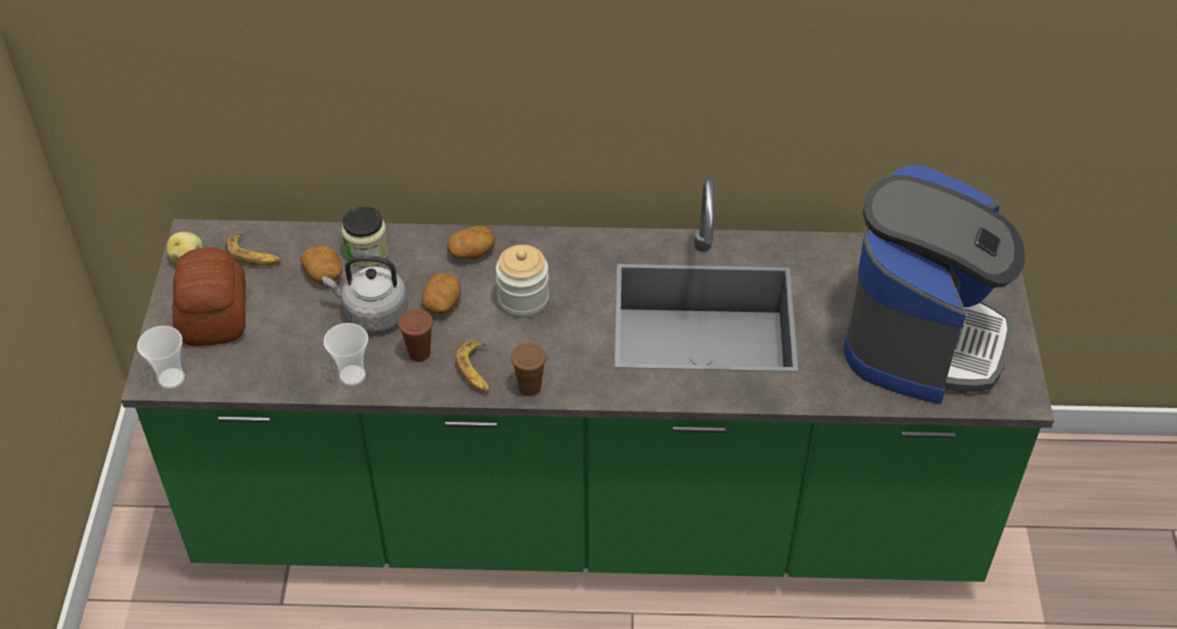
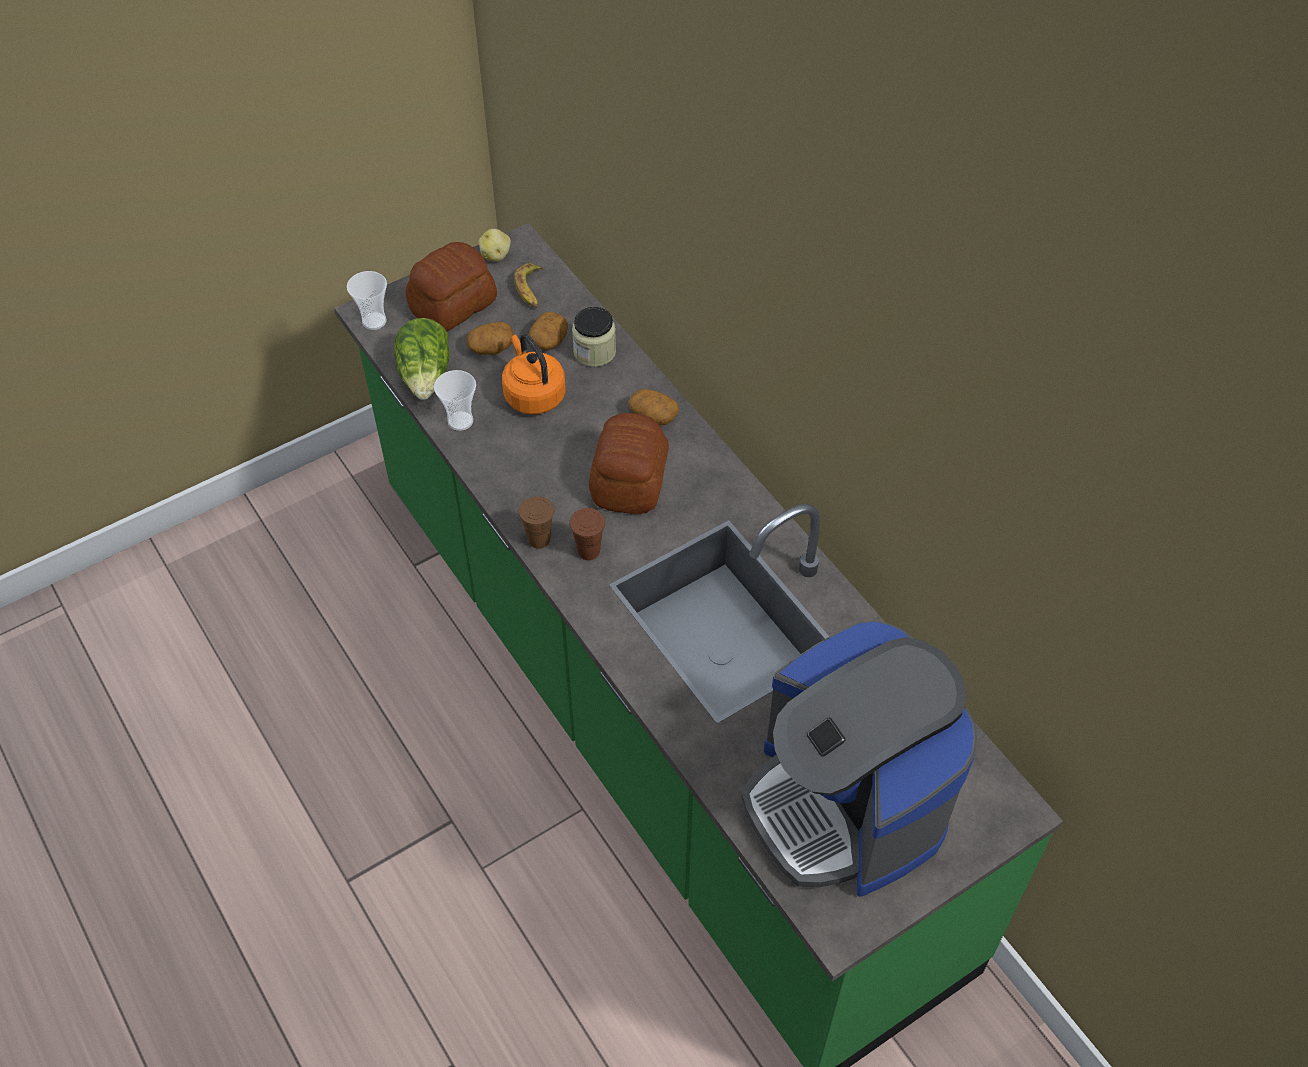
camera: 55 degrees right, 5 degrees up
(276, 373) = (426, 375): none -> lettuce
(372, 313) = (533, 394): grey kettle -> orange kettle
(419, 353) = (516, 448): brown cup -> brown cup (588, 551)
(442, 303) = (581, 431): potato -> potato (491, 348)
(476, 371) = (527, 495): banana -> none
(523, 299) = (631, 480): jar -> bread
(922, 337) = (846, 805): coffee machine -> coffee machine turned 75 degrees clockwise

